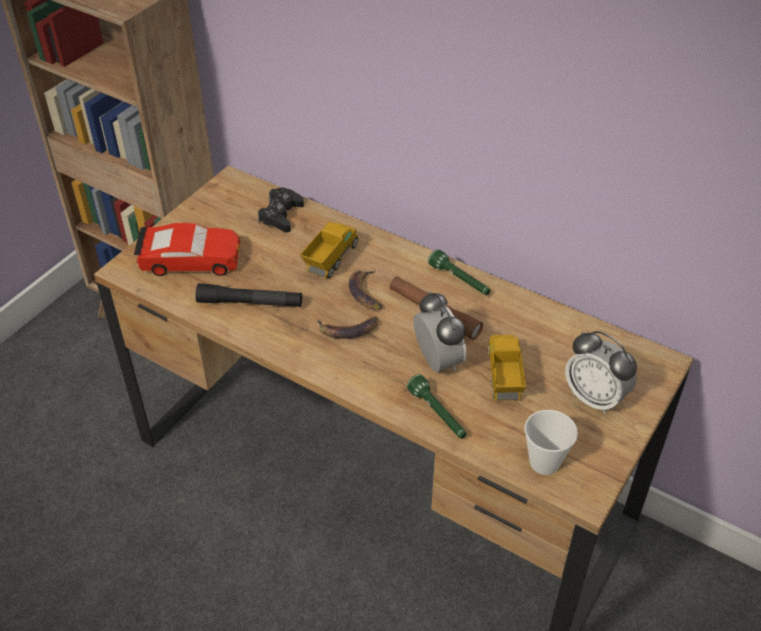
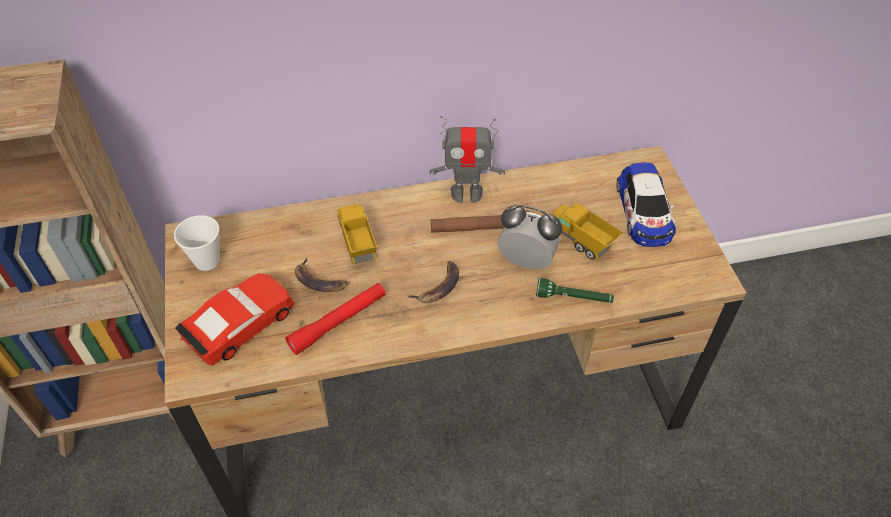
camera: 45 degrees left, 5 degrees up
(250, 303) = (338, 322): black flashlight -> red flashlight
(281, 215) = (269, 235): black game controller -> none
(366, 293) = (415, 249): banana -> banana (320, 280)
(460, 280) = (466, 193): green flashlight -> toy robot
(544, 462) = (671, 277): cup -> cup (207, 261)
(594, 398) = (644, 212): alarm clock -> toy car

